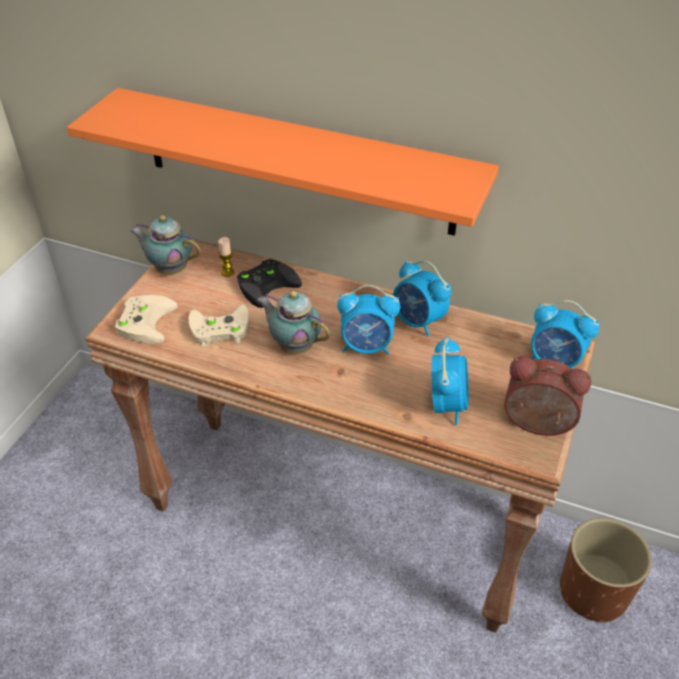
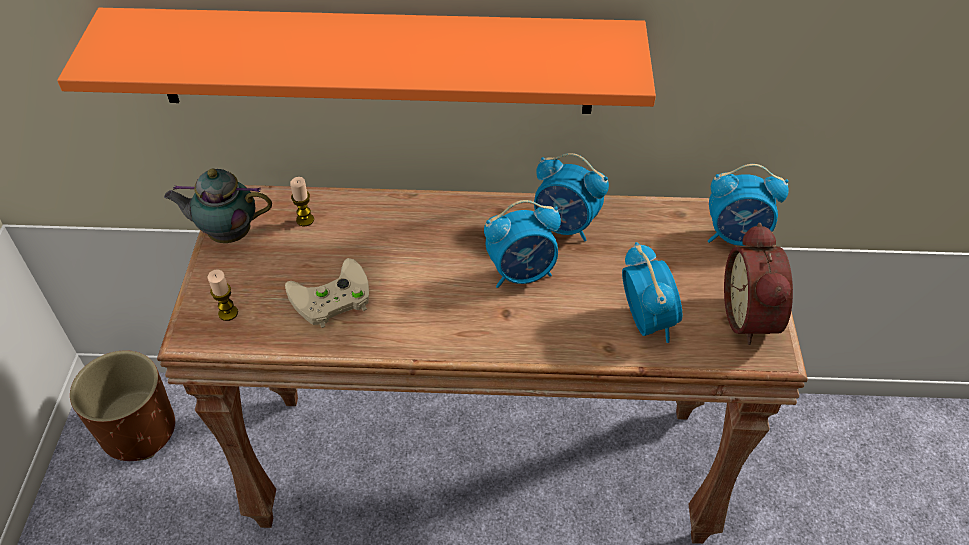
camera: 20 degrees left, 5 degrees up
(144, 321) = (228, 313): beige game controller -> candle
(267, 284) = (363, 223): black game controller -> none
(294, 346) = (435, 295): teapot -> none
(537, 425) = (752, 317): alarm clock -> alarm clock turned 90 degrees counterclockwise
(593, 592) = (782, 465): brown planter -> brown planter (139, 431)

